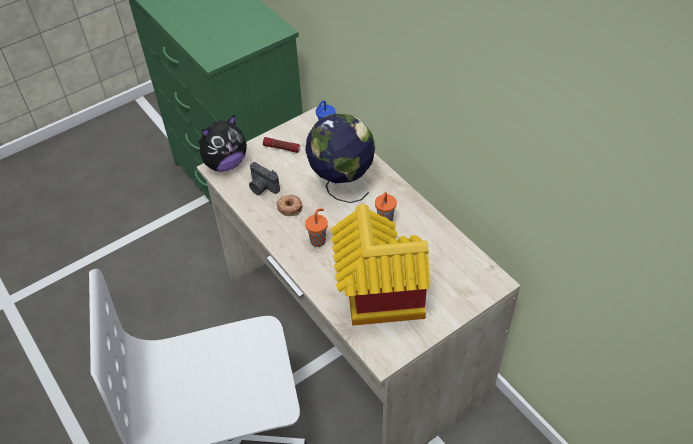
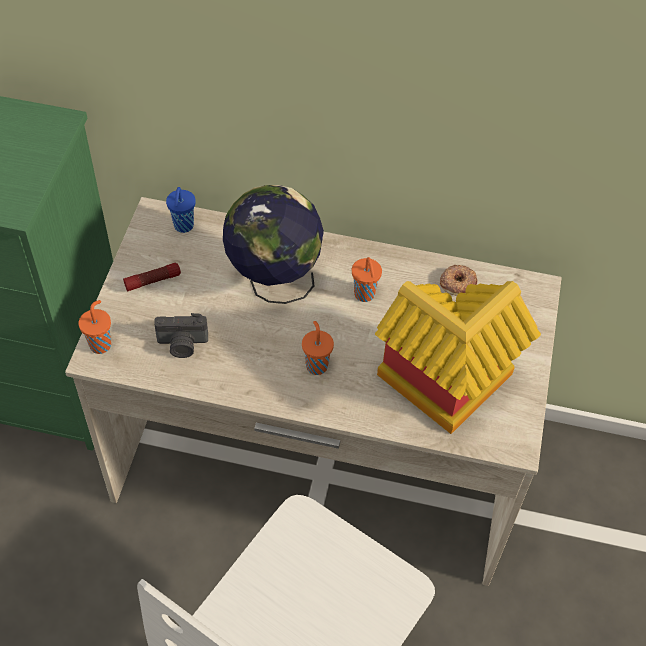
camera: 45 degrees left, 5 degrees up
(225, 163) = (101, 344): plush toy -> orange cup
(289, 207) = (241, 347): donut -> donut (457, 282)

